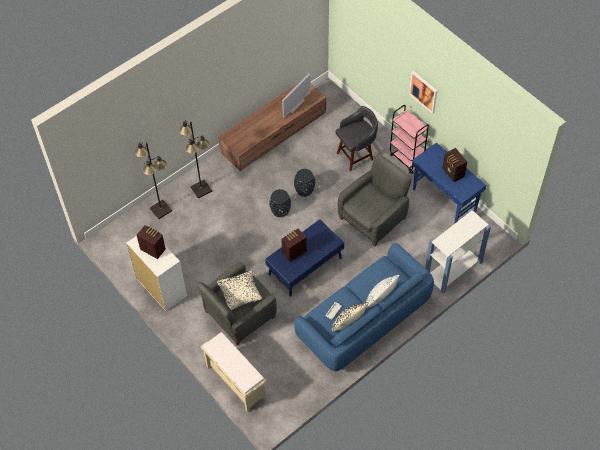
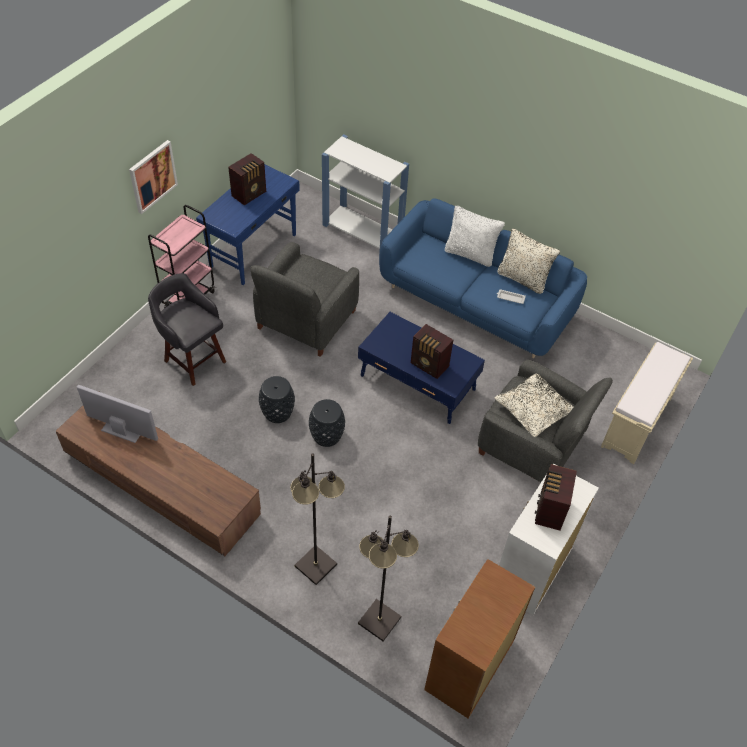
camera: 110 degrees left, 5 degrees down
(122, 241) = (469, 665): none -> brown cabinet
(373, 217) = (305, 320): grey armchair -> grey armchair turned 90 degrees counterclockwise

